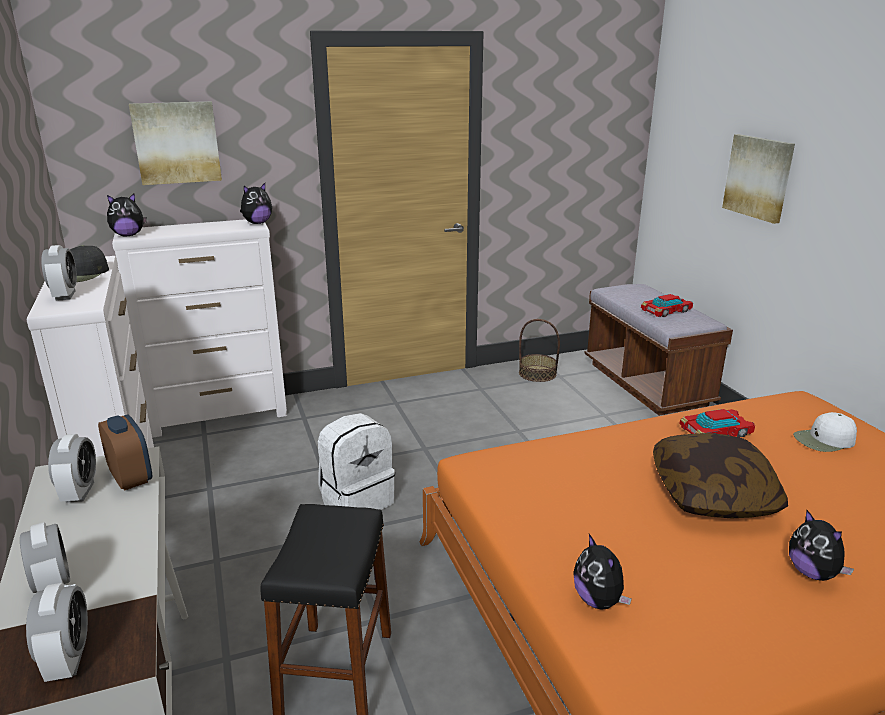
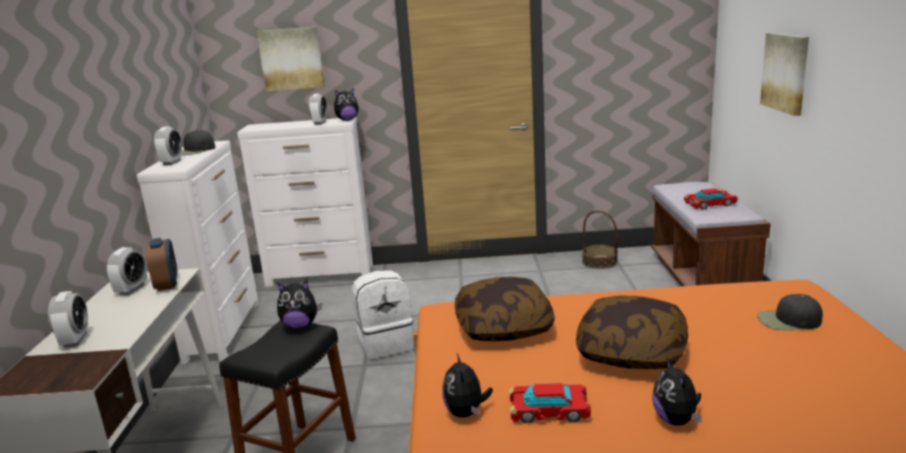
camera: 20 degrees right, 5 degrees down
(68, 659) = (54, 374): alarm clock -> alarm clock (320, 123)
(128, 235) = (251, 128): plush toy -> plush toy (300, 325)
(557, 478) = (504, 326): none -> pillow
(716, 432) = (680, 305): toy car -> toy car (549, 411)
(824, 440) = (788, 320): white cap -> black cap

